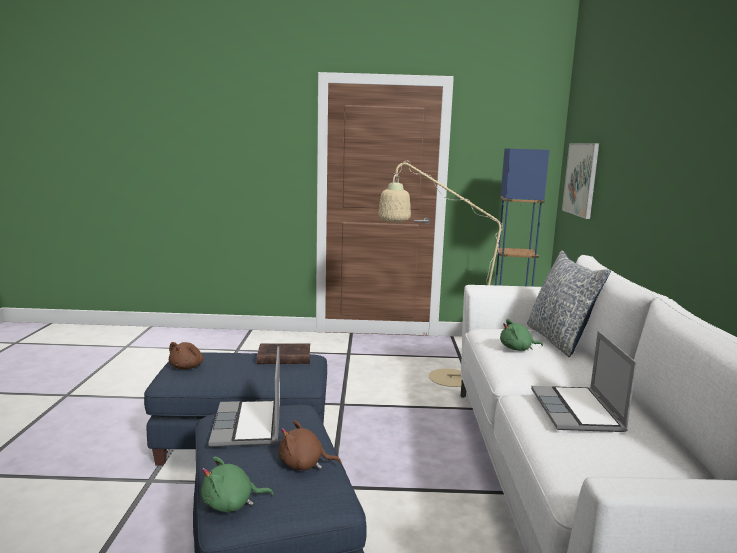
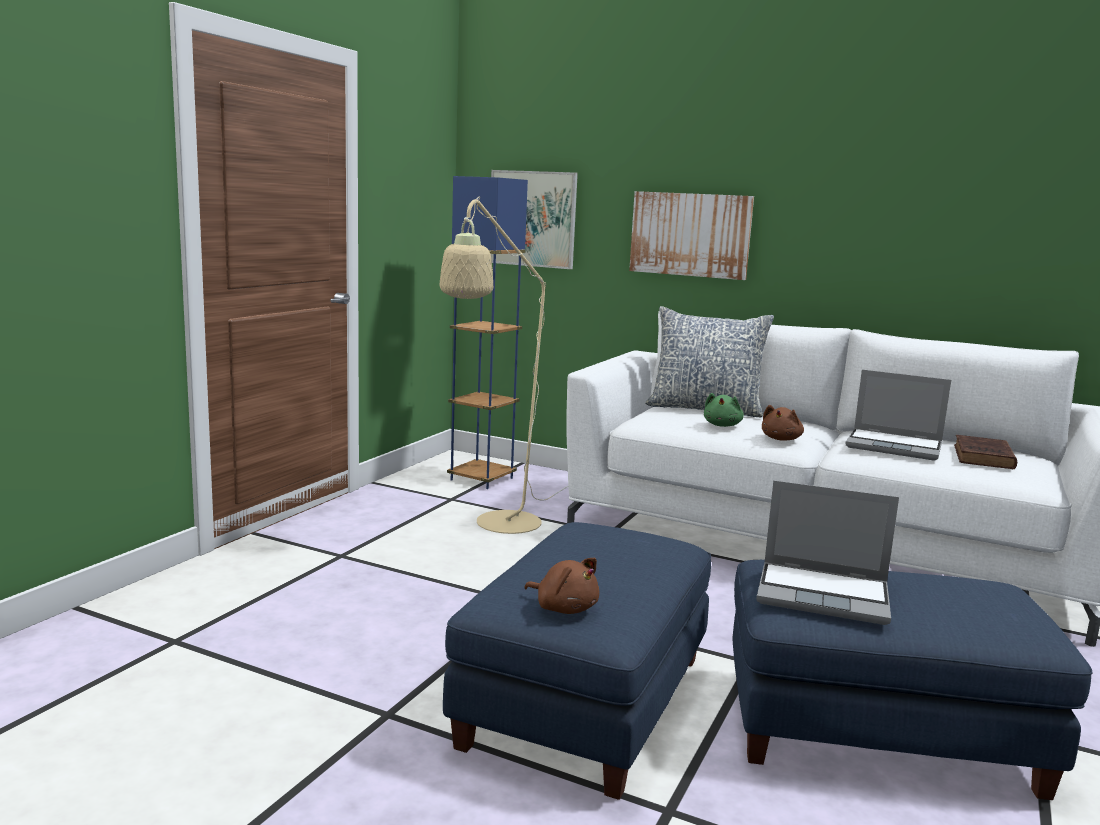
camera: 65 degrees left, 0 degrees up
(231, 504) = (1023, 633): green plush toy -> none
(282, 357) = (581, 539): brown book -> brown book (983, 458)
(304, 464) = (929, 584): brown plush toy -> brown plush toy (781, 439)
(637, 195) = (690, 234): none -> picture

